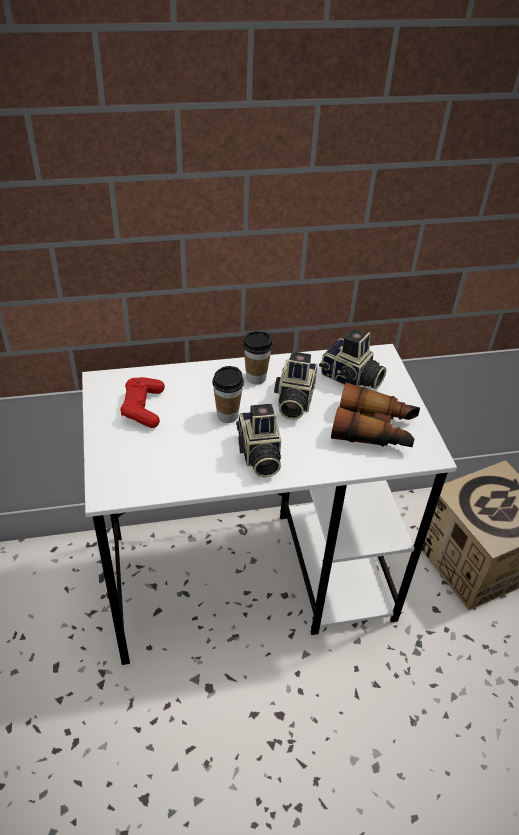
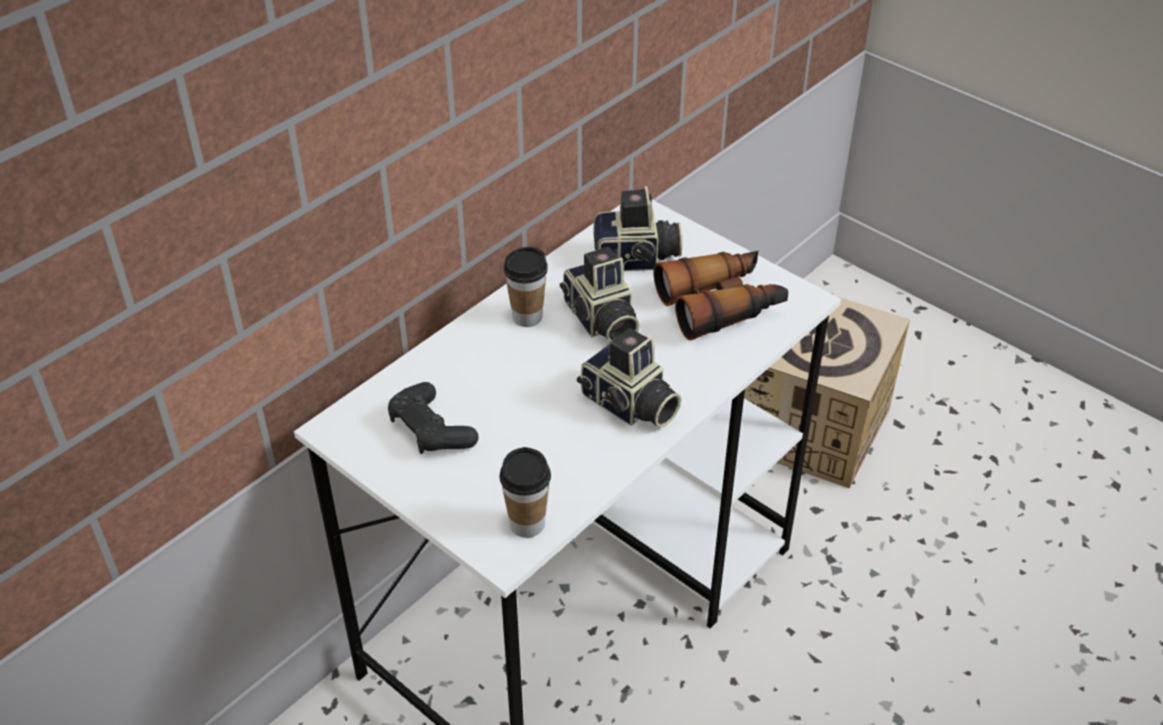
camera: 35 degrees left, 0 degrees up
(143, 408) = (431, 430): red game controller -> black game controller
(227, 415) = (544, 381): cup -> cup (527, 524)

